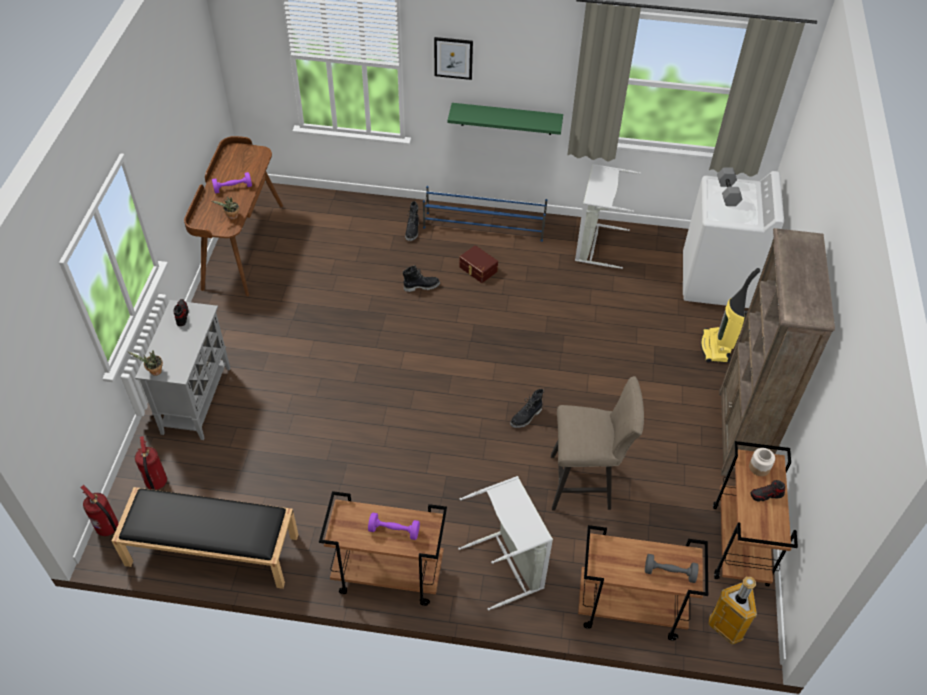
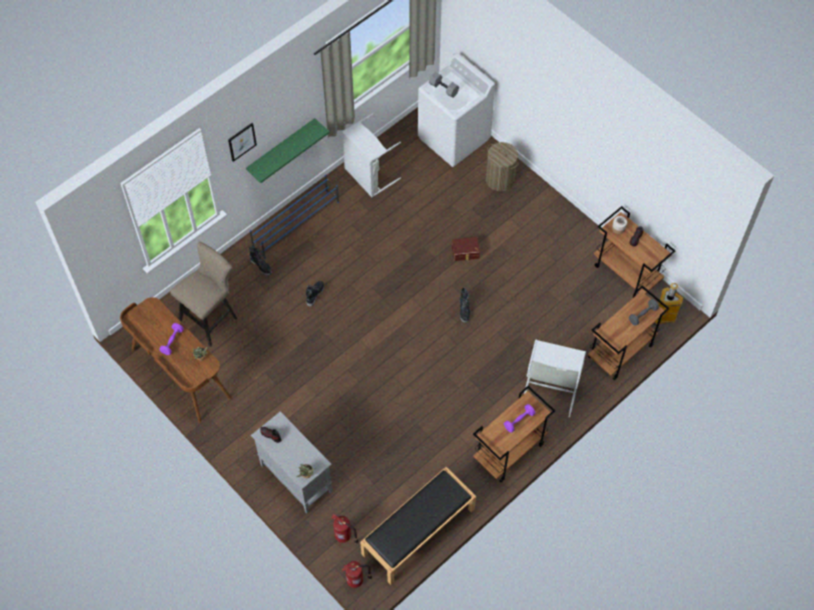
camera: 50 degrees left, 10 degrees up
(477, 269) = (329, 254): brown storage box -> brown storage box (465, 252)
(586, 483) = (532, 314): beige stool -> beige stool (211, 317)
(716, 347) = (500, 179): vacuum cleaner -> laundry basket
(740, 434) = (564, 217): brown bookcase -> none

